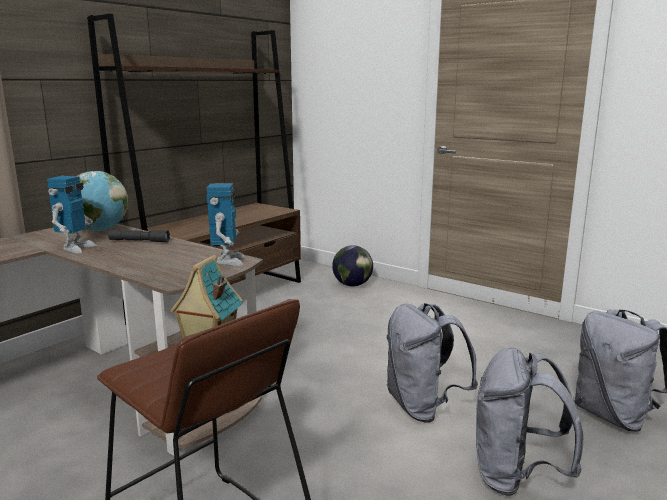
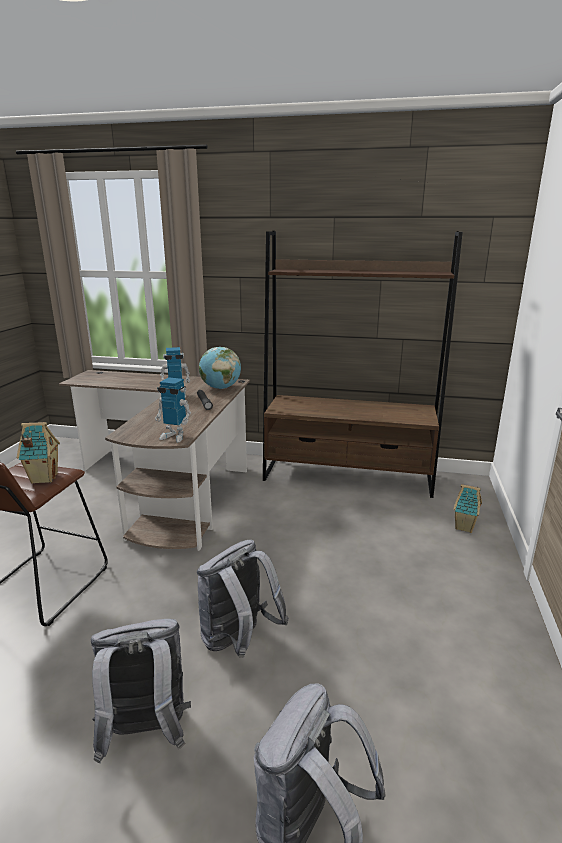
camera: 65 degrees right, 5 degrees up
(228, 261) = (174, 436): toy robot -> toy robot turned 45 degrees clockwise
(352, 285) = (465, 527): globe -> toy house

